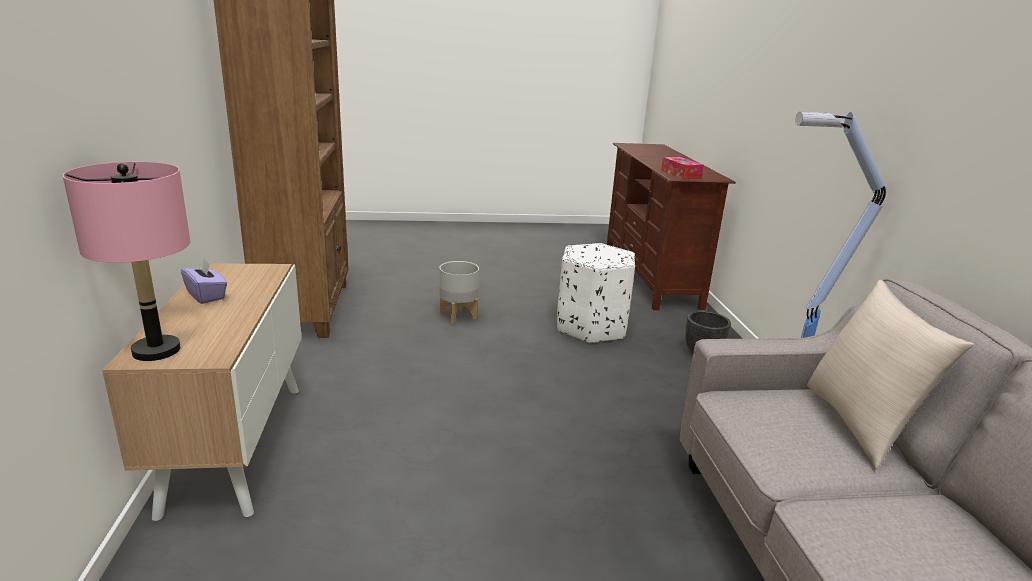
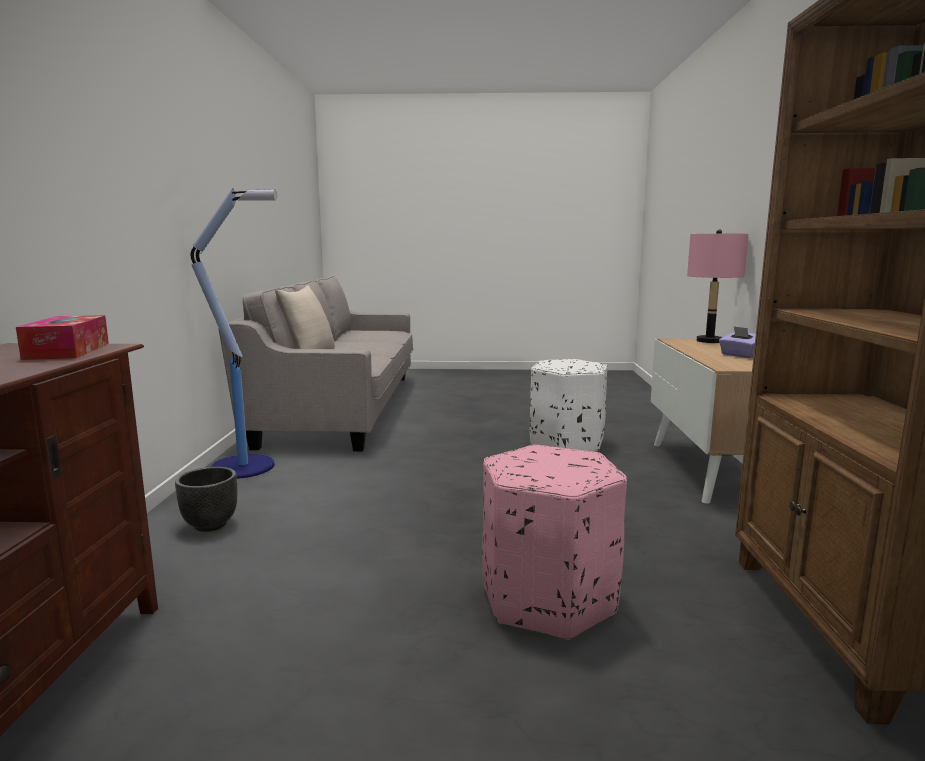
camera: 170 degrees left, 10 degrees down
(458, 317) = (548, 599): grey planter -> pink ottoman
(592, 327) = (320, 571): white ottoman -> white ottoman (566, 442)

